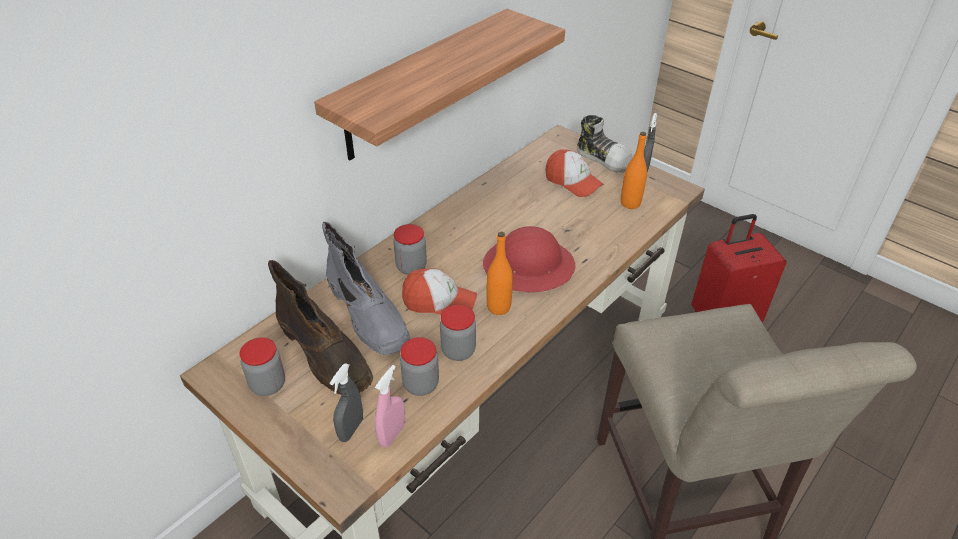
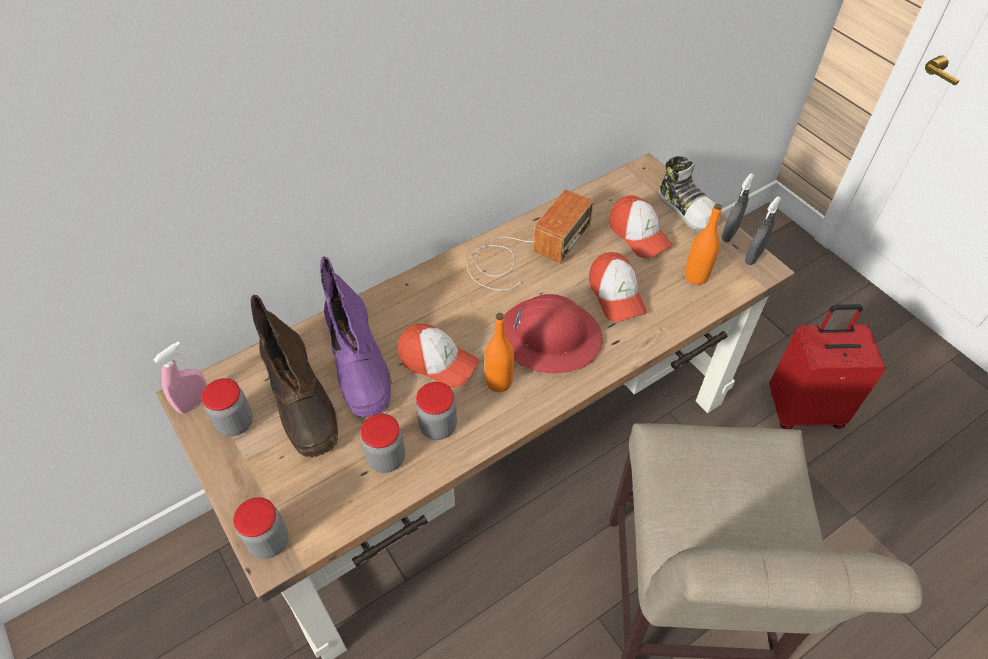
camera: 15 degrees right, 10 degrees up
(351, 429) = (300, 494): grey spray bottle -> grey spray bottle (753, 257)
(369, 315) = (359, 363): grey boot -> purple boot
(392, 434) = (338, 510): pink spray bottle -> pink spray bottle (194, 403)
(411, 267) = (422, 312): jar -> jar (269, 541)
(422, 84) = (461, 111): shelf -> none
(483, 208) = (525, 252): none -> radio
(571, 227) = (616, 295): none -> cap

